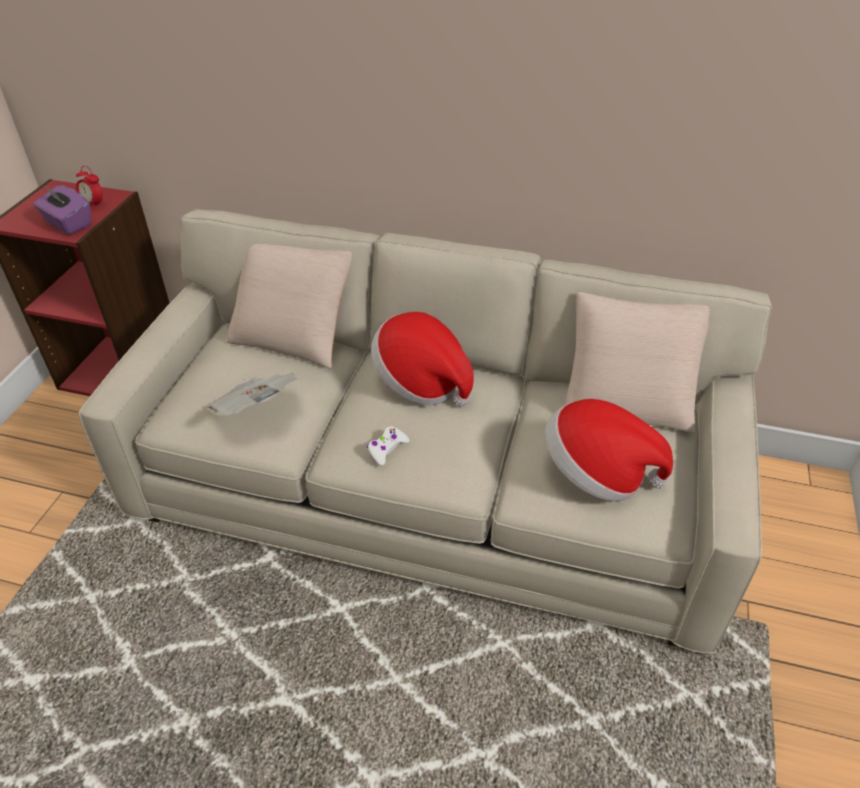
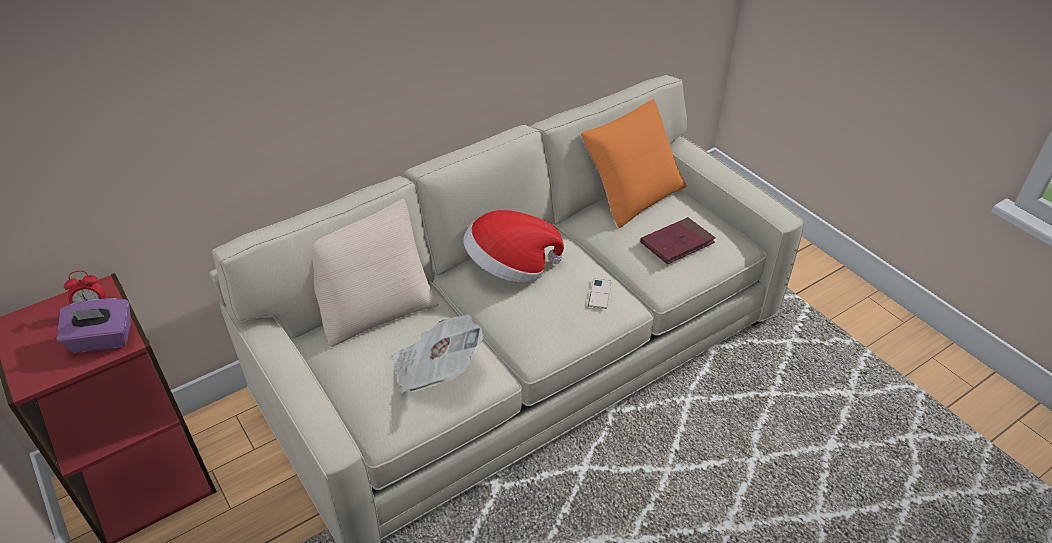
camera: 50 degrees left, 0 degrees up
(387, 449) = (556, 321): white game controller -> none
(455, 457) = (599, 294): none -> phone
(596, 473) = (677, 243): hat -> red book
(627, 401) = (632, 194): beige pillow -> orange pillow

